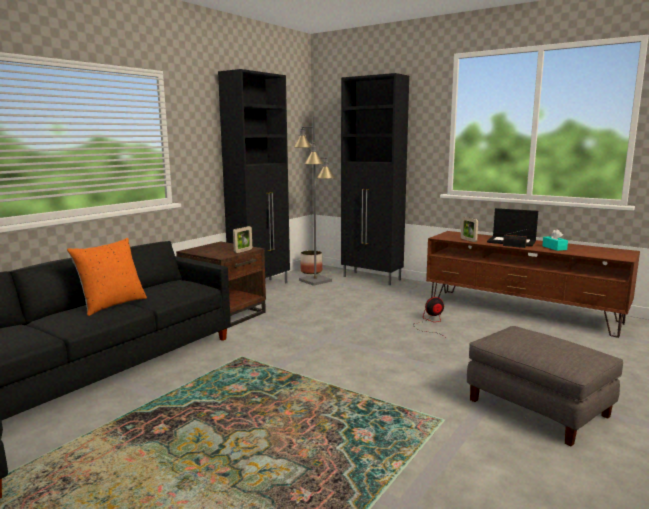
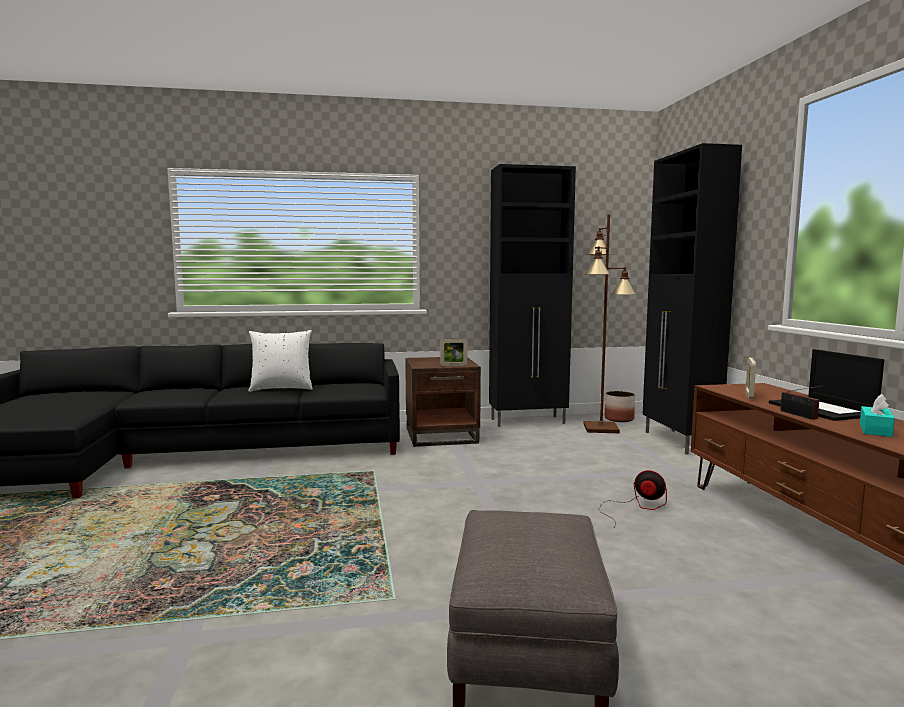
camera: 45 degrees right, 5 degrees down
(112, 305) = (281, 388): orange pillow -> white pillow
(315, 280) = (601, 428): grey floor lamp -> brown floor lamp

